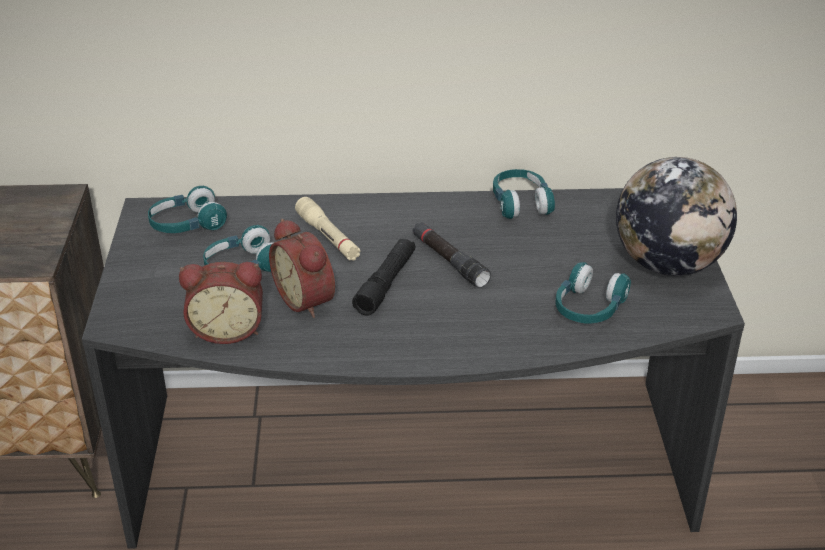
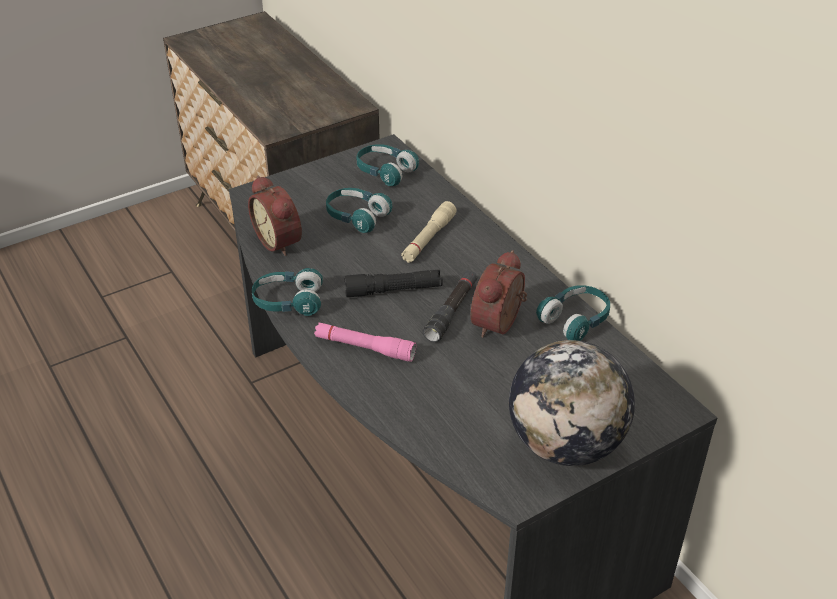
camera: 60 degrees right, 5 degrees up
(308, 299) = (343, 261): alarm clock -> alarm clock (500, 324)
(456, 329) = (364, 348): none -> pink flashlight
(588, 308) = (453, 413): turquoise headphones -> turquoise headphones (288, 302)

